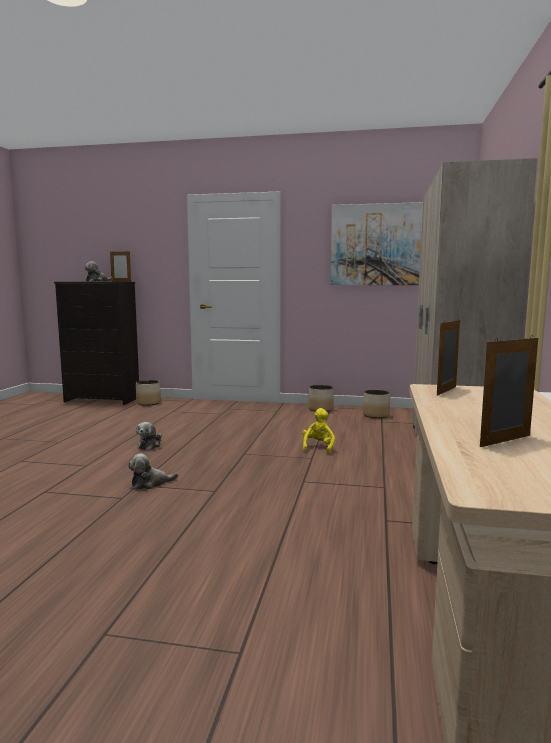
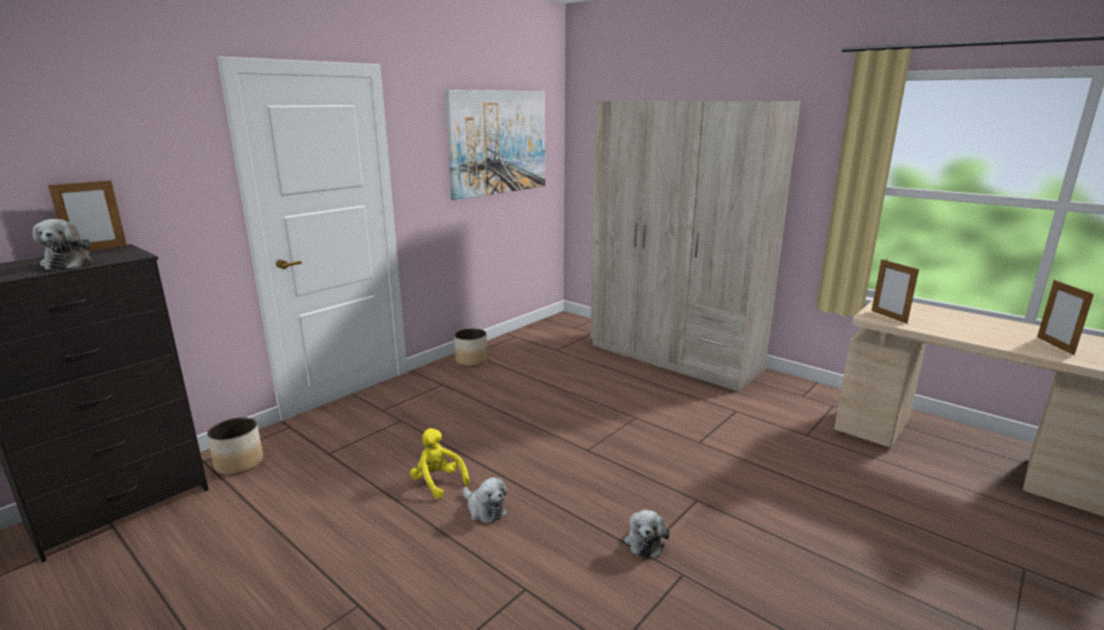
camera: 60 degrees left, 10 degrees up
(318, 448) = (607, 404): yellow plush toy -> yellow plush toy (438, 482)
(375, 415) = (531, 345): planter -> none

